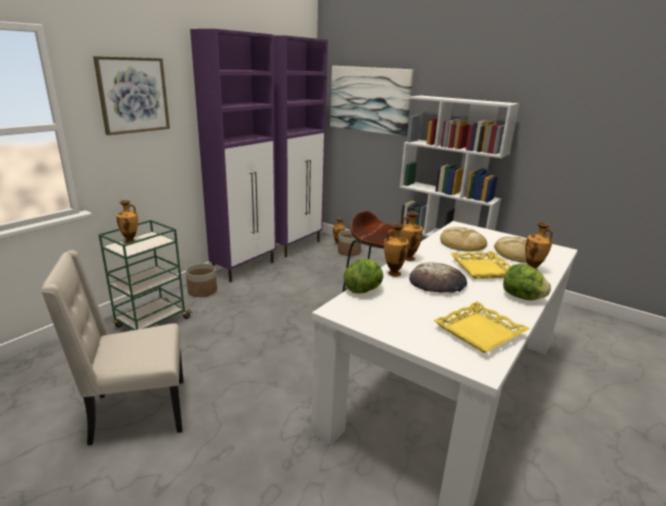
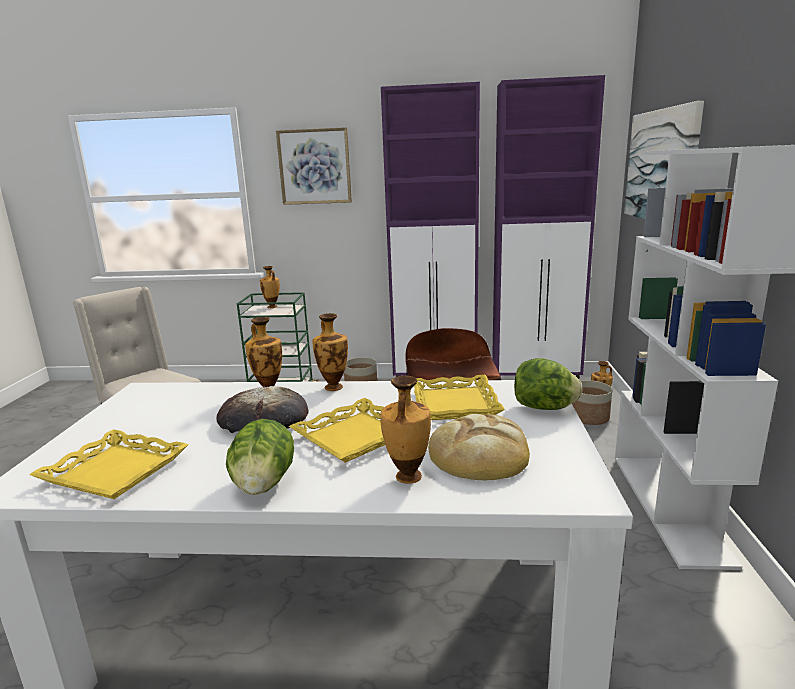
camera: 60 degrees right, 5 degrees down
(363, 290) = (202, 388): lettuce -> lettuce (545, 408)
(462, 243) = (454, 404): bread -> yellow tray

